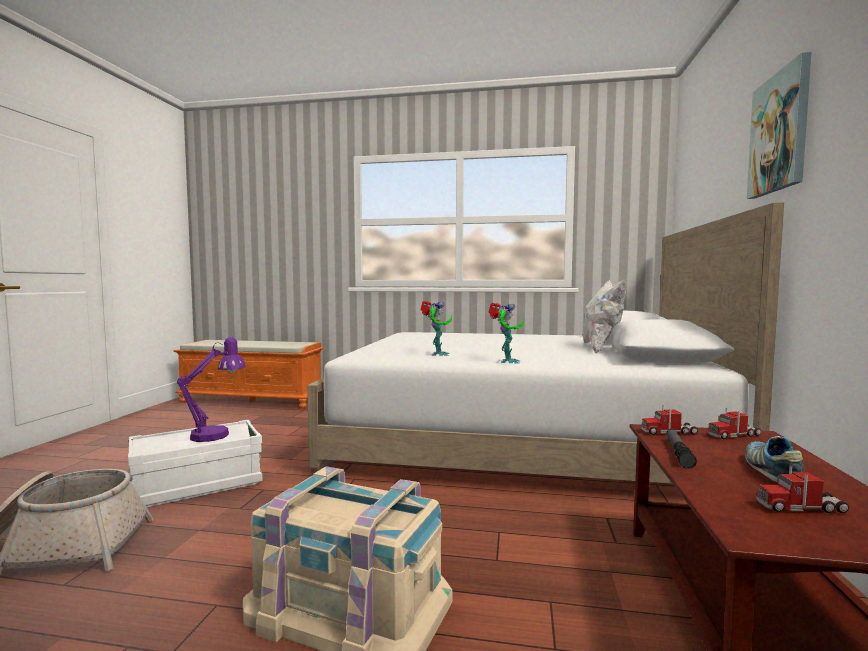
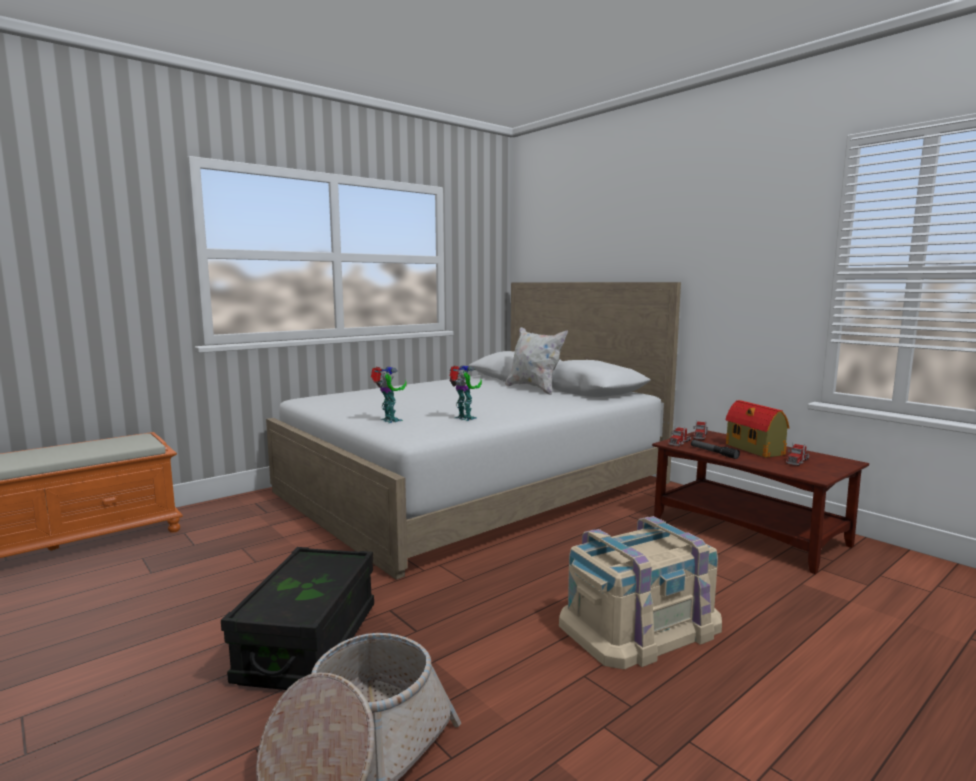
camera: 50 degrees left, 5 degrees up
(197, 484) = (309, 643): white storage box -> black storage box
(217, 434) = (313, 571): purple table lamp -> none
(506, 361) = (538, 414): toy robot -> toy robot (389, 421)
(772, 471) = (755, 450): shoe -> toy house
(780, 132) = (667, 232): picture -> none

